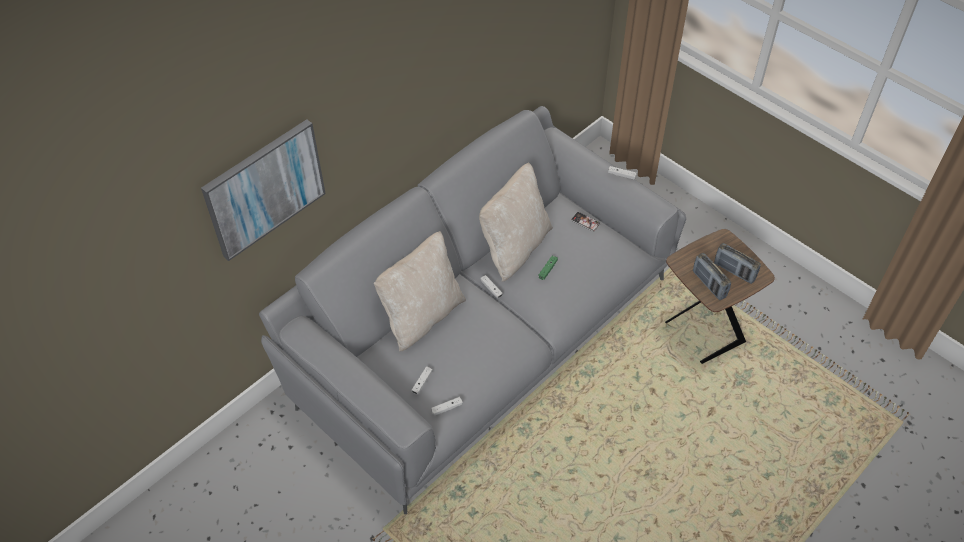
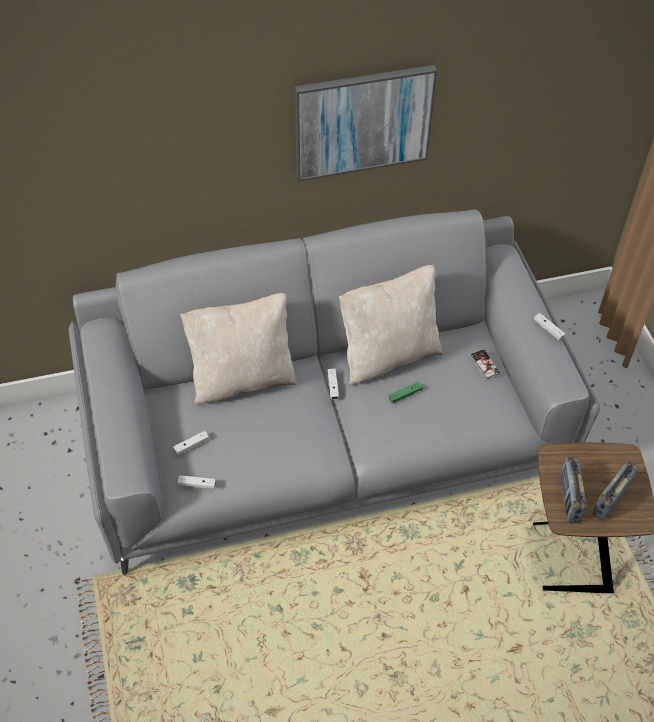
camera: 30 degrees right, 0 degrees up
(264, 188) = (95, 160): picture -> picture (363, 122)
(734, 271) = (611, 499): radio -> radio turned 60 degrees clockwise

